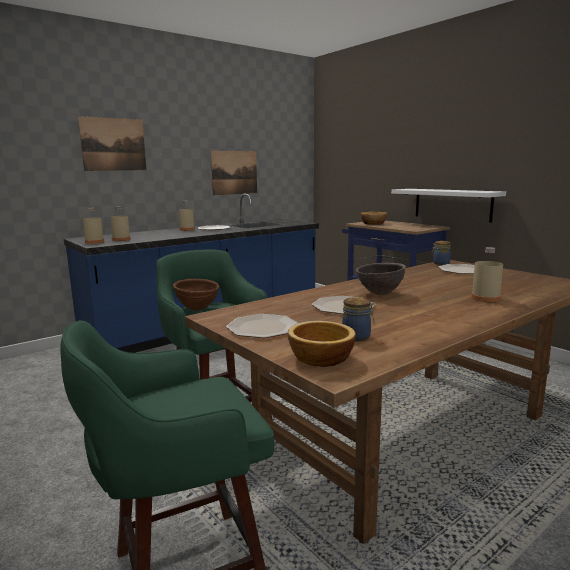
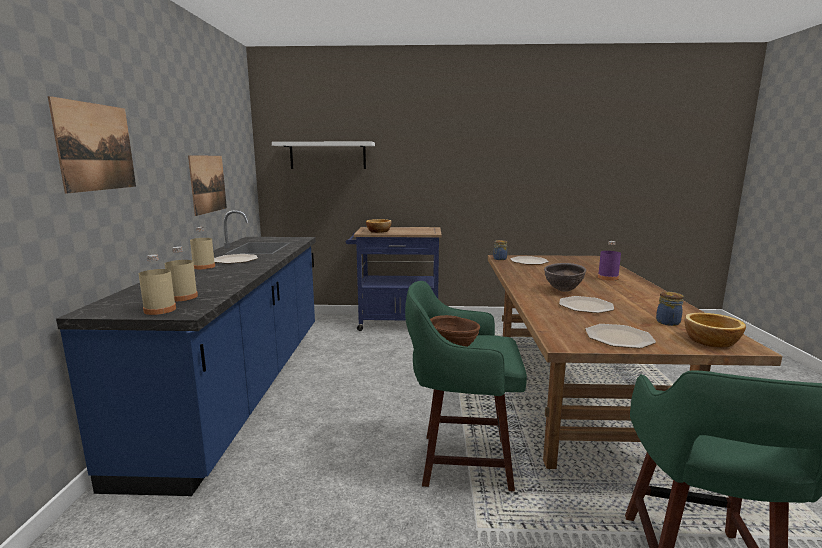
camera: 50 degrees left, 0 degrees up
(452, 204) = (439, 207): white shelf -> white shelf (327, 155)
(485, 298) = (608, 278): beige bottle -> purple bottle

